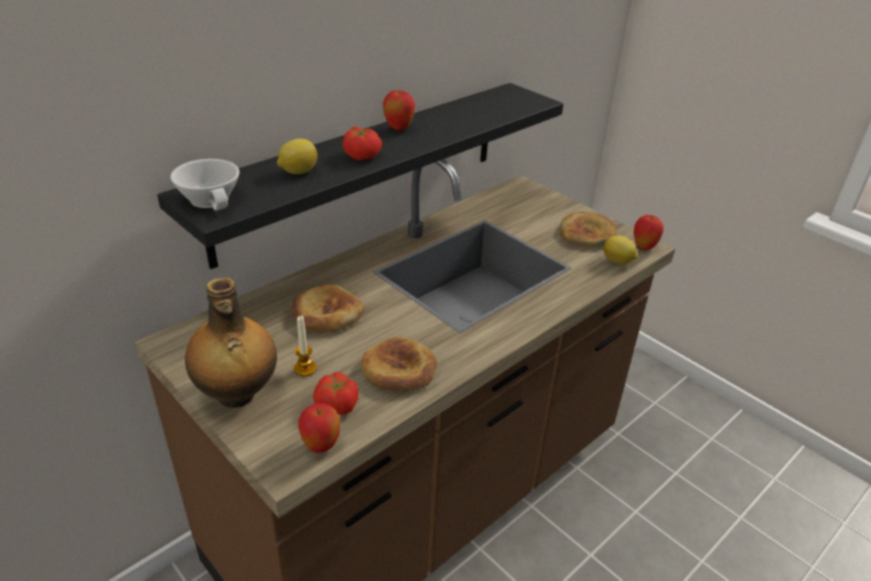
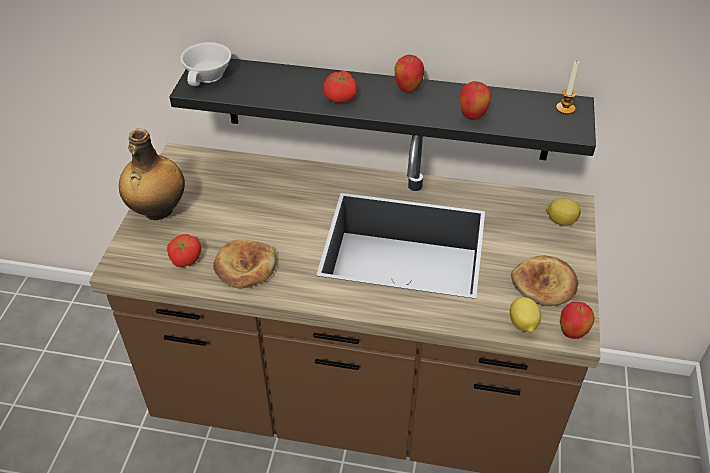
camera: 55 degrees right, 10 degrees up
(298, 172) = (282, 85): lemon -> lemon (560, 220)
(305, 368) = (206, 224): candle -> candle (565, 108)
(321, 446) = (145, 272): apple -> apple (472, 116)
(327, 313) = (269, 200): bread -> none

